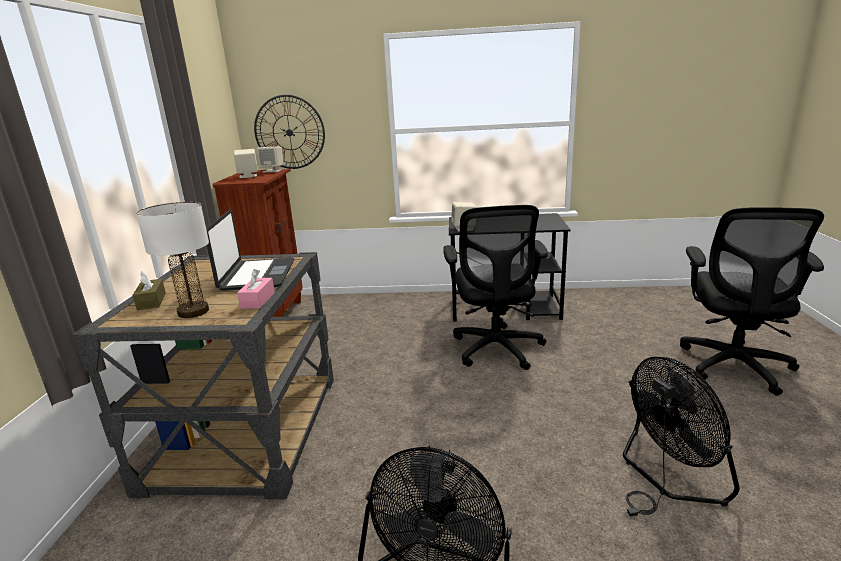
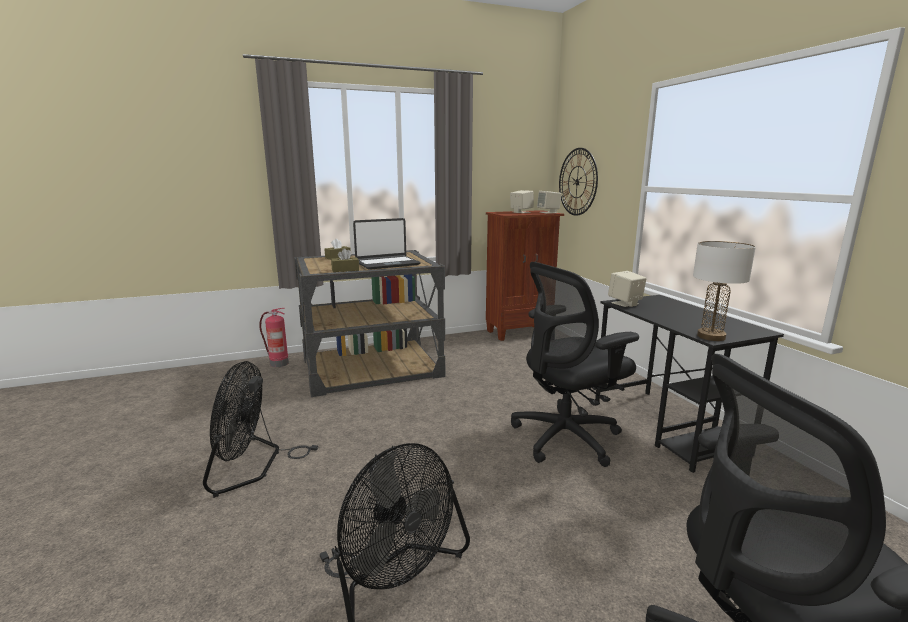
camera: 65 degrees right, 5 degrees down
(109, 534) = (278, 363): none -> fire extinguisher
(193, 312) = (326, 265): table lamp -> table lamp (710, 336)
(258, 300) = (345, 270): pink tissue box -> brown tissue box

